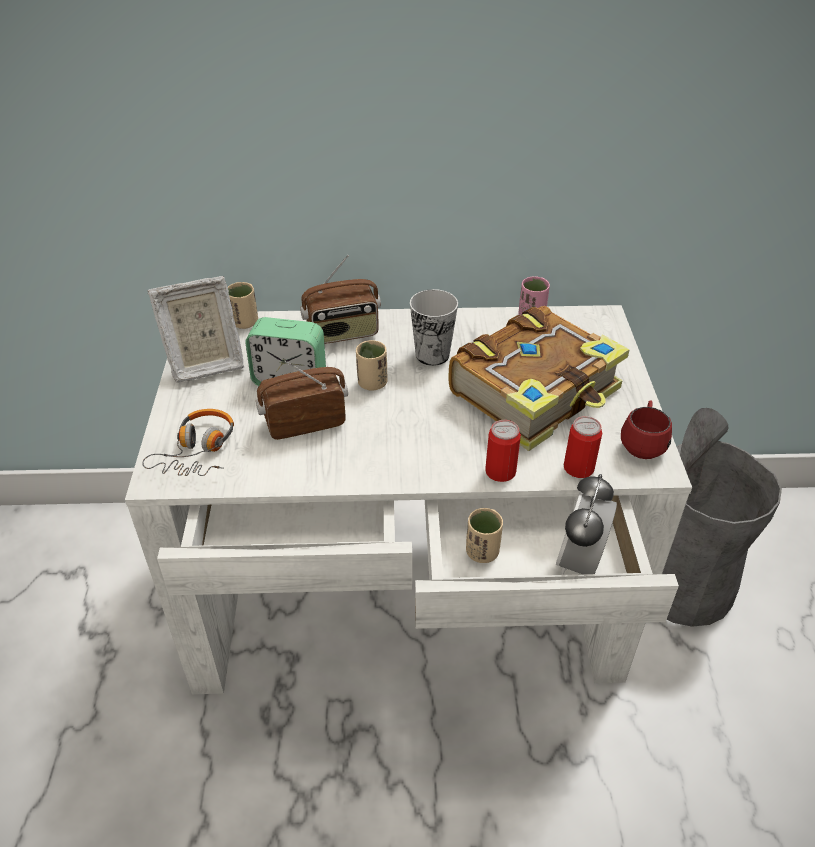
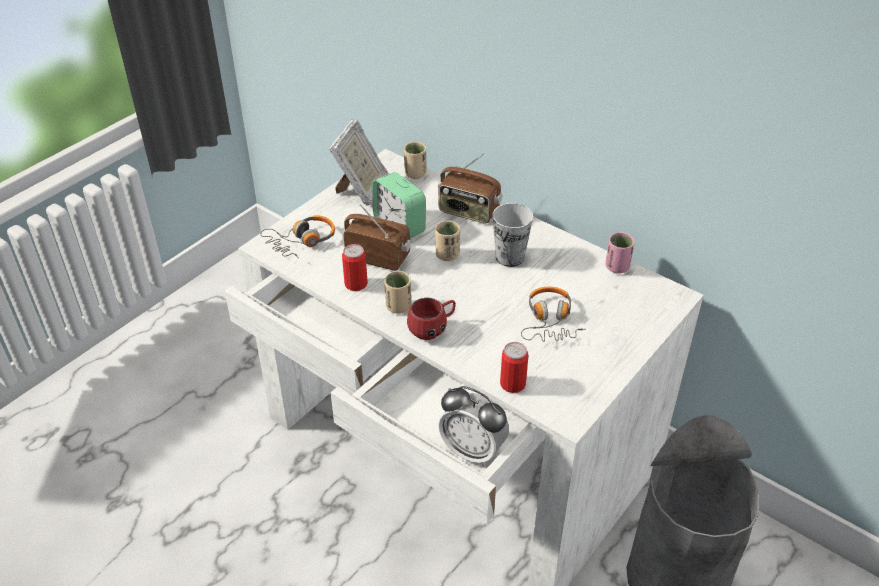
camera: 40 degrees right, 0 degrees up
(204, 364) = (362, 190): picture frame -> picture frame turned 90 degrees counterclockwise
(482, 552) = (418, 405): beige cup -> beige cup (398, 307)
(500, 471) = (458, 355): can -> can (356, 284)
(537, 392) = (549, 321): book -> headphones
(579, 561) = (472, 450): alarm clock -> alarm clock turned 120 degrees counterclockwise
(642, 443) = (579, 396): red mug -> red mug (433, 329)

